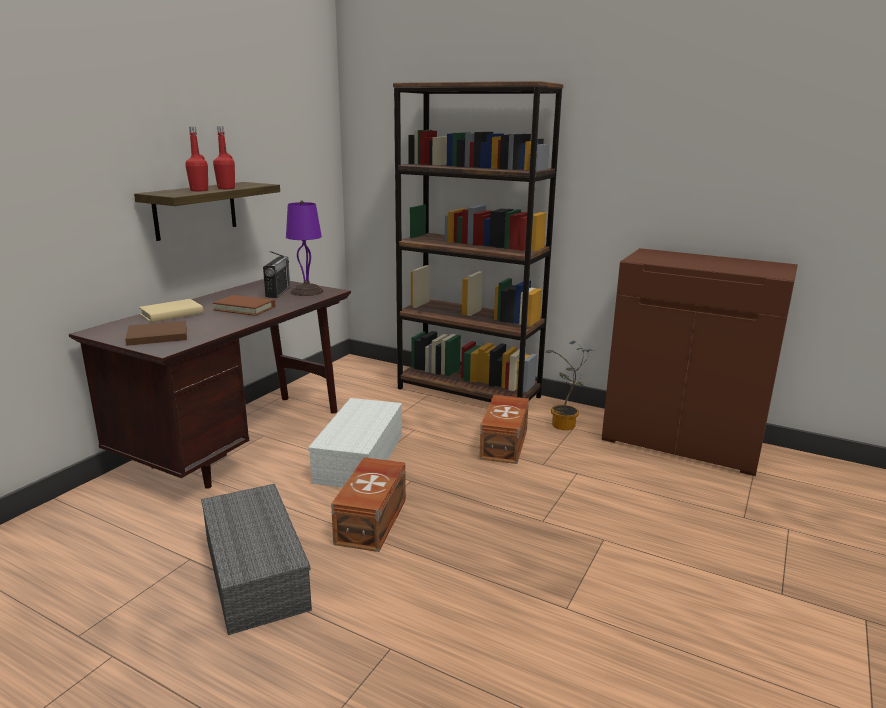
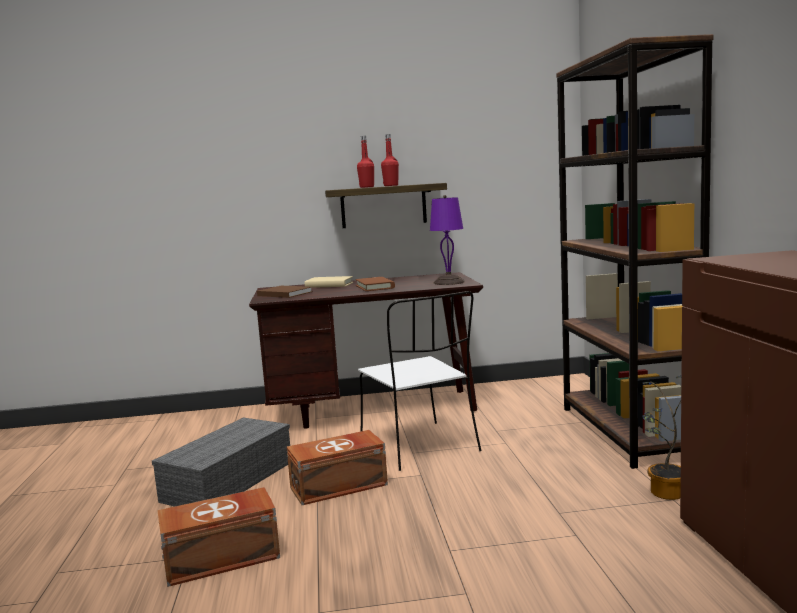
camera: 55 degrees right, 10 degrees down
(278, 292) = (430, 280): radio -> none
(360, 459) = (420, 447): white storage box -> white chair
(505, 443) = (562, 482): brown storage box -> brown storage box (223, 559)

